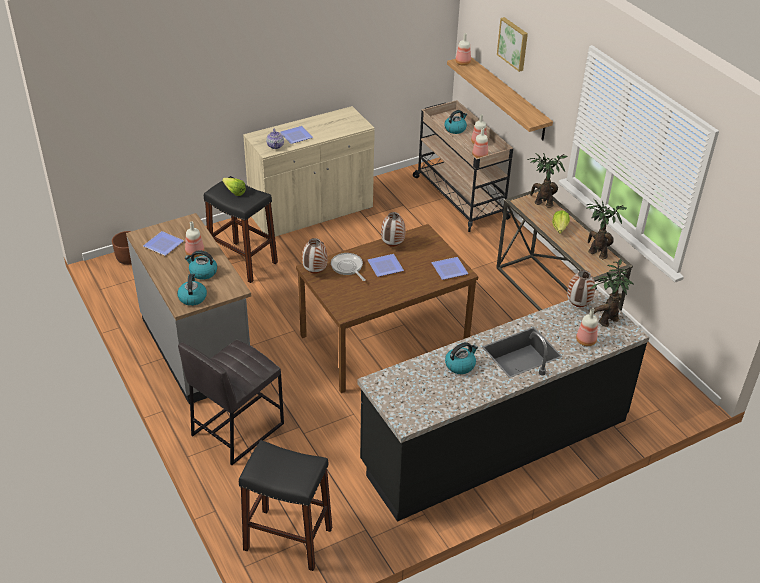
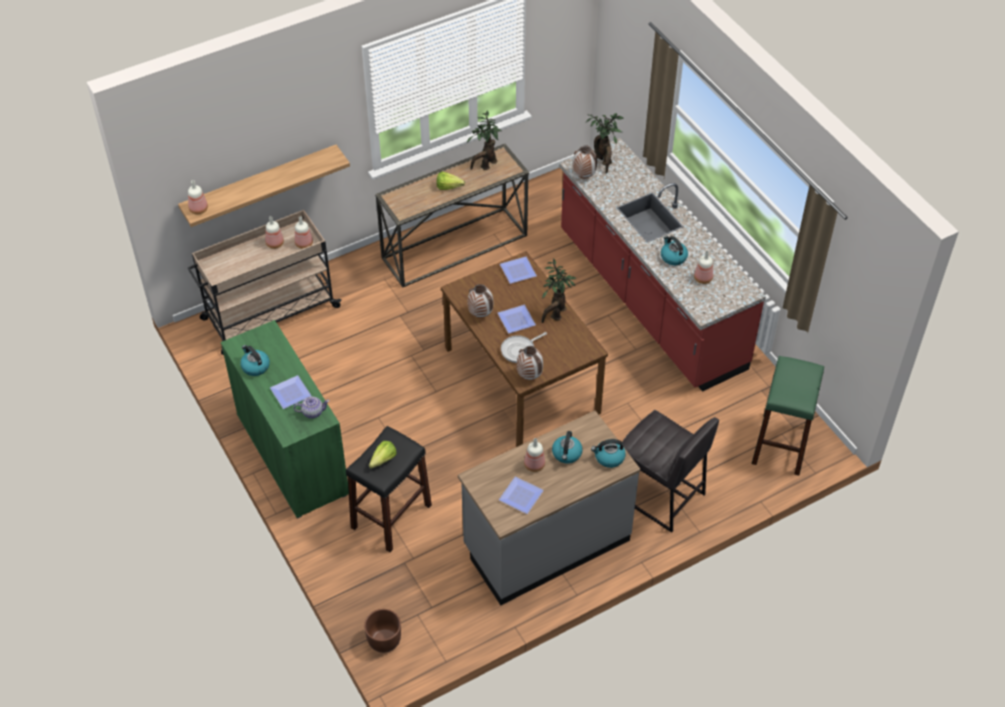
camera: 90 degrees left, 10 degrees up
(288, 539) = (781, 444): black stool -> green stool
(311, 212) = (292, 454): beige cabinet -> green cabinet
(455, 129) = (243, 262): kettle -> kettle (255, 366)
(495, 442) = (649, 301): black counter -> red counter
(513, 43) = (251, 133): picture -> none
(541, 203) = (404, 196): potted plant -> potted plant (555, 314)
(586, 341) = (631, 176): bottle -> bottle (703, 278)

